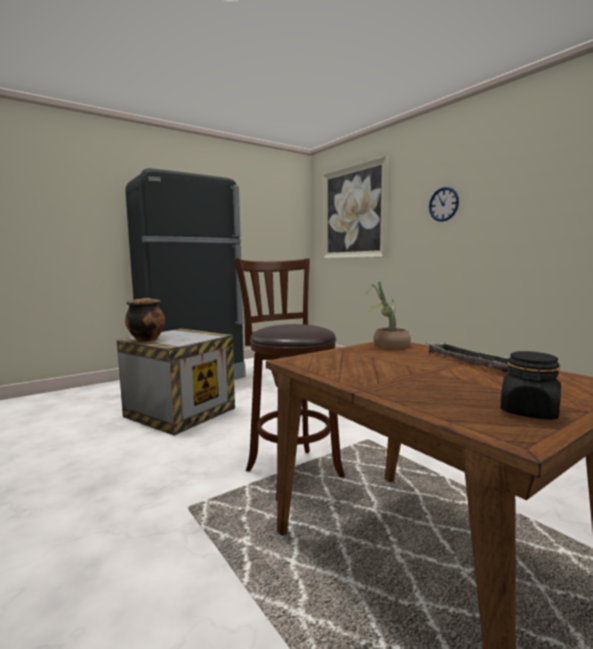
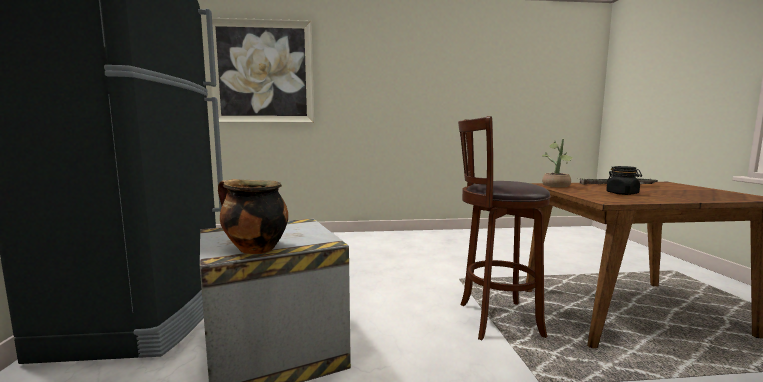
camera: 60 degrees left, 0 degrees up
(443, 204) = (376, 79): wall clock -> none
(529, 412) = (721, 193): black jar -> black jar (622, 193)

